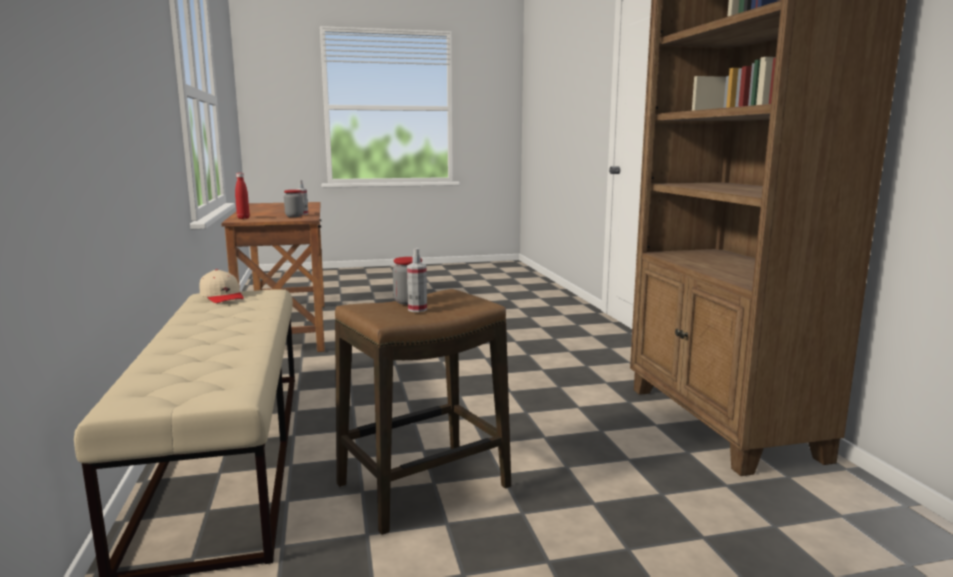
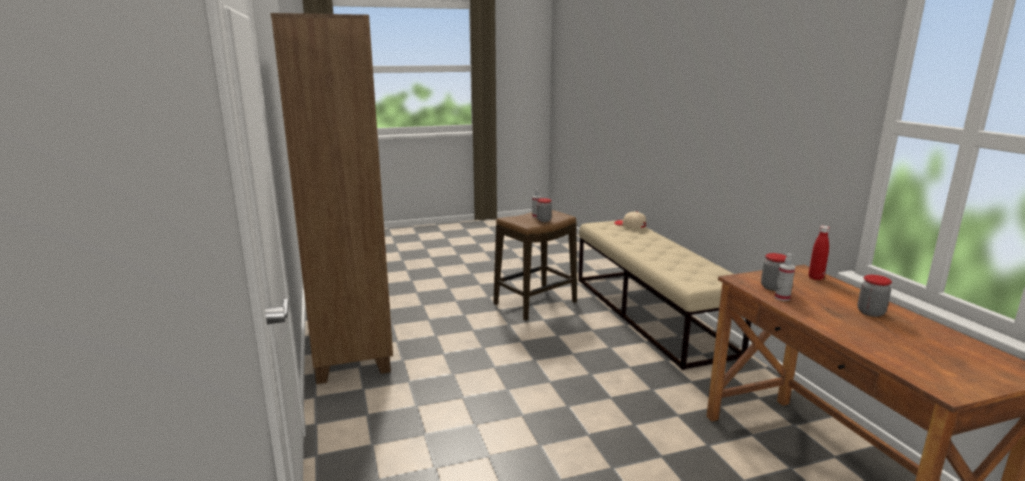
camera: 175 degrees right, 5 degrees up
(222, 296) = (717, 277): beige cap -> beige cap (630, 225)
(265, 211) = (870, 312): none -> jar

